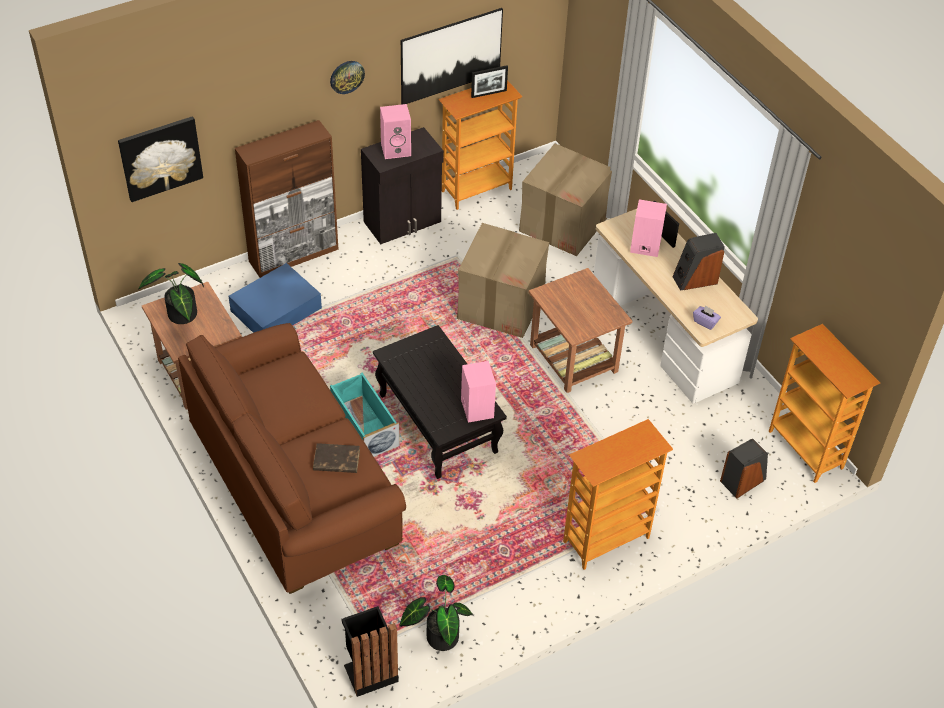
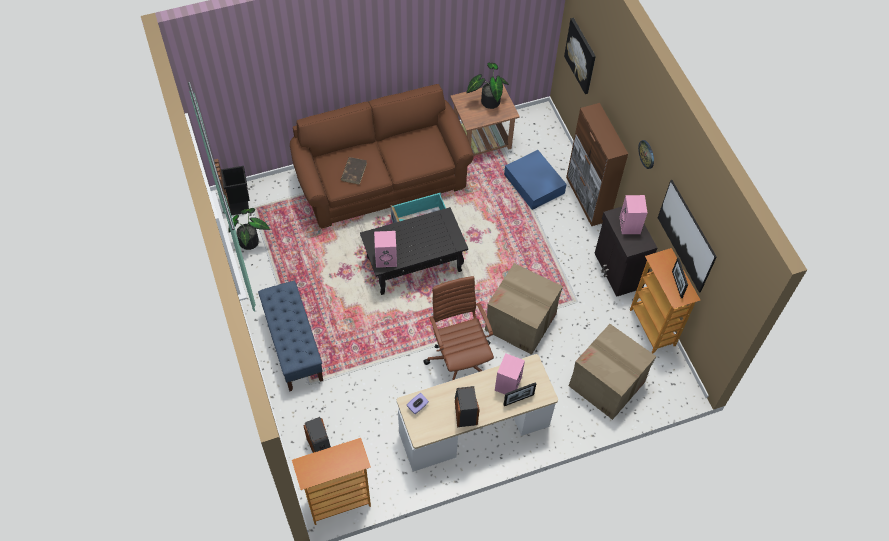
camera: 100 degrees right, 10 degrees up
(573, 357) = (460, 360): brown side table -> brown office chair
(606, 540) = (293, 345): bookcase -> blue bench

